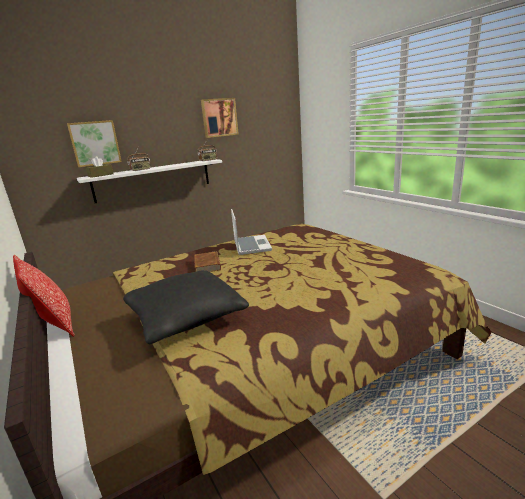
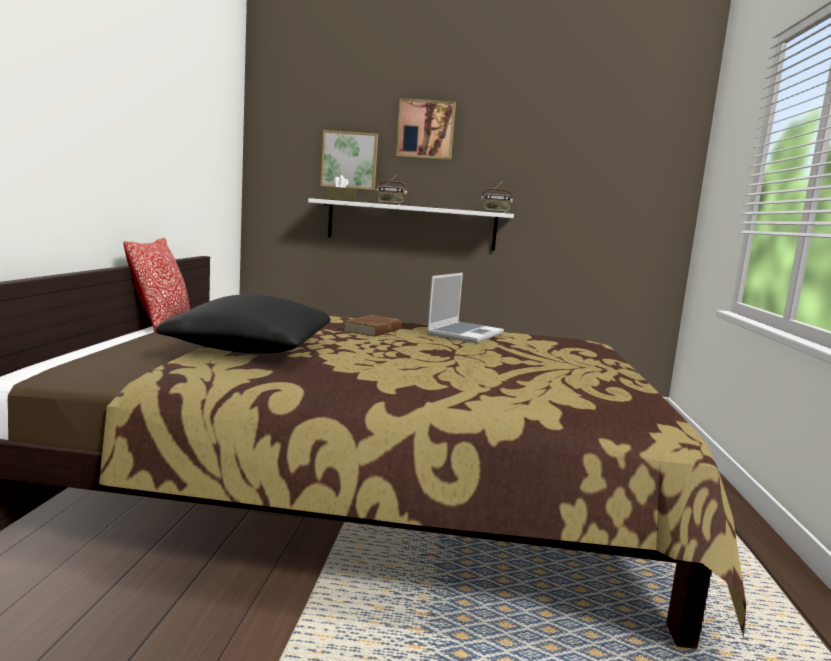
camera: 35 degrees right, 10 degrees down
(219, 117) = (537, 153): picture -> picture (425, 130)

